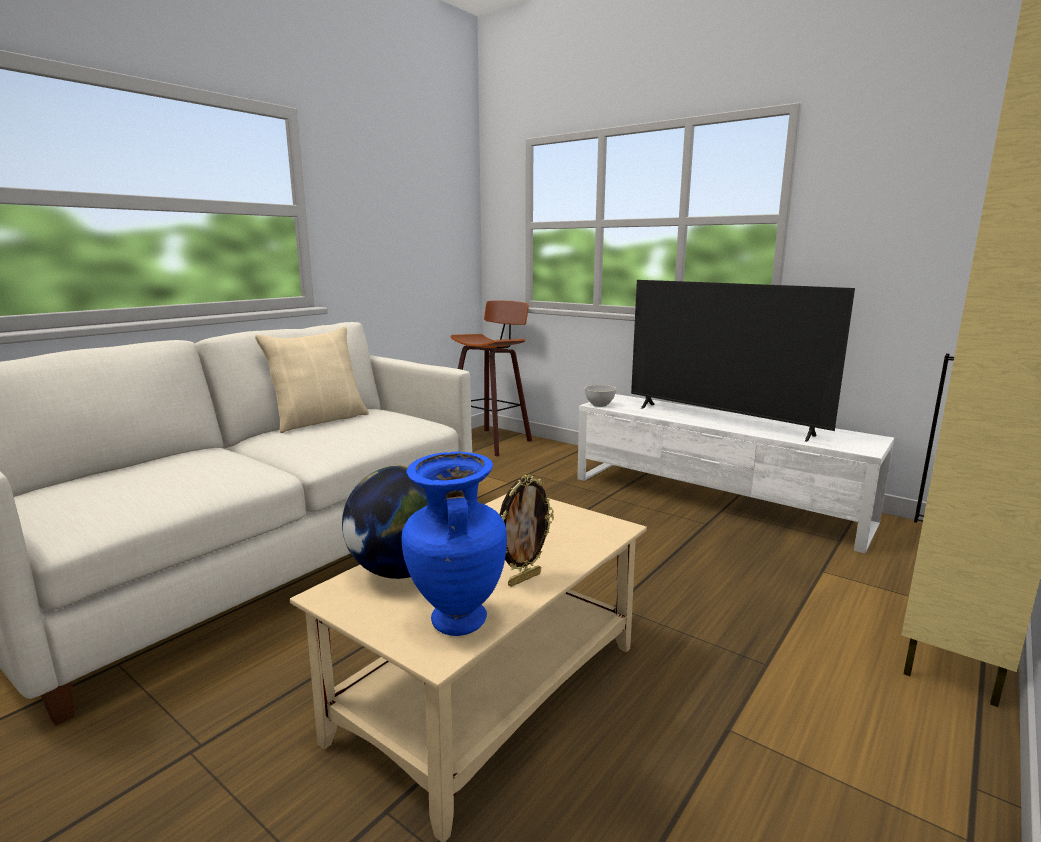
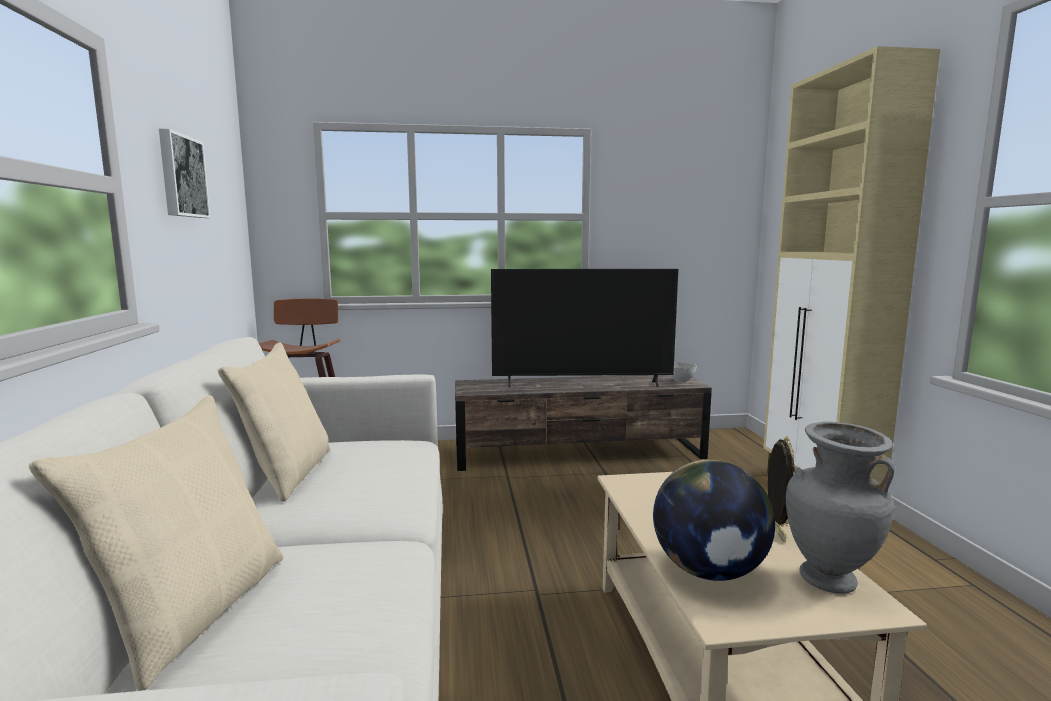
camera: 45 degrees left, 5 degrees down
(146, 463) = (193, 611): none -> beige pillow
(382, 199) = (181, 176): none -> picture
(456, 621) = (828, 581): blue vase -> grey vase
(599, 405) = (471, 392): grey bowl -> grey bowl (681, 380)
(716, 500) = (580, 453): white tv stand -> brown tv stand

